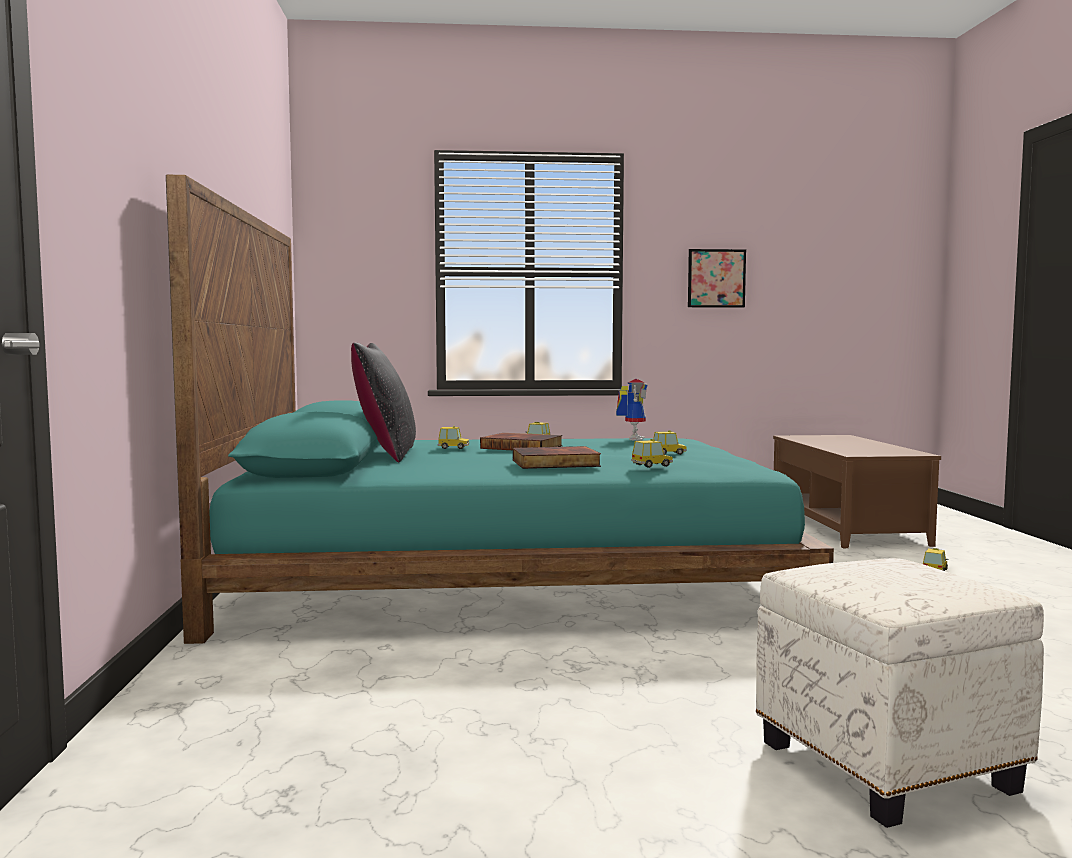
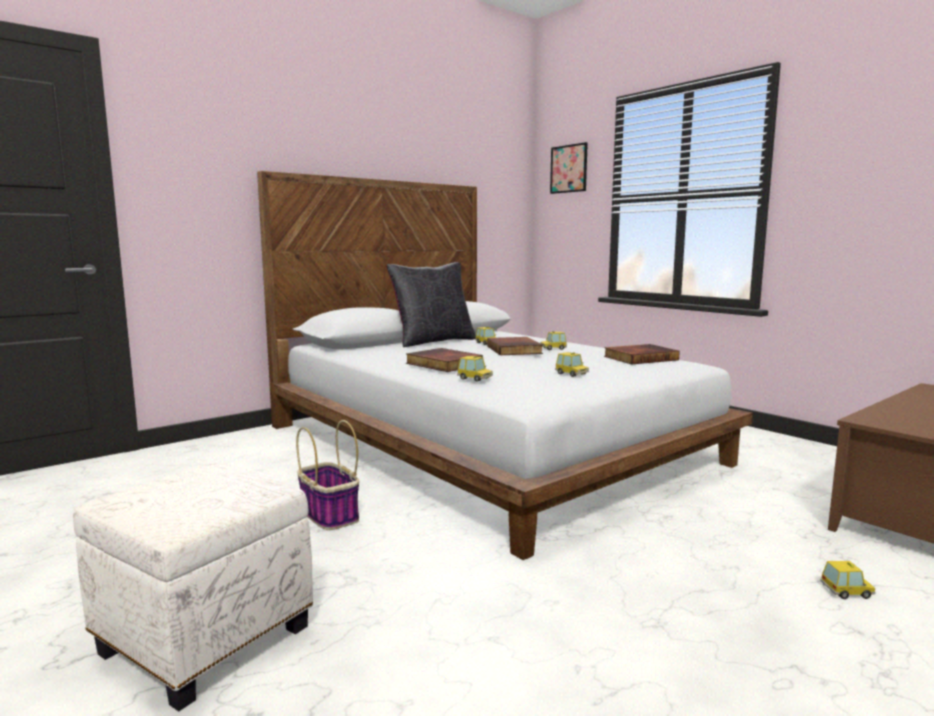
camera: 55 degrees right, 5 degrees up
(506, 573) = (488, 444): turquoise bed -> white bed
(612, 668) = (328, 514): none -> basket
(632, 439) = (640, 358): toy robot -> book
(716, 278) = (880, 189): picture -> picture (568, 169)

